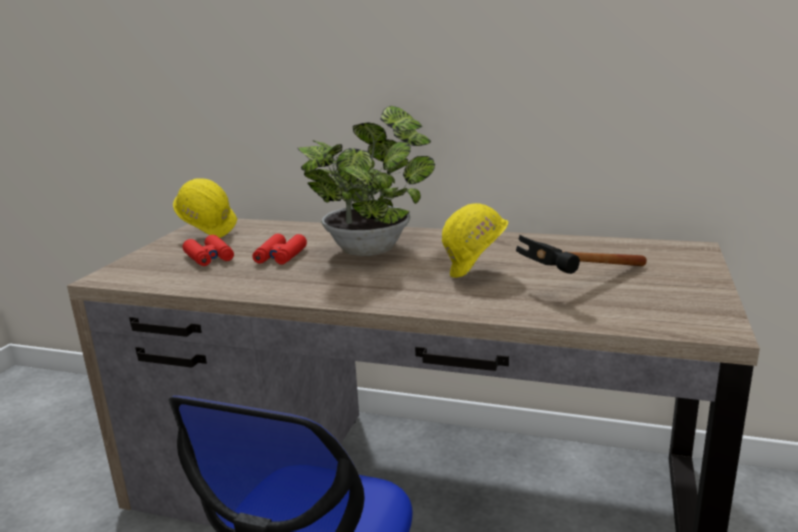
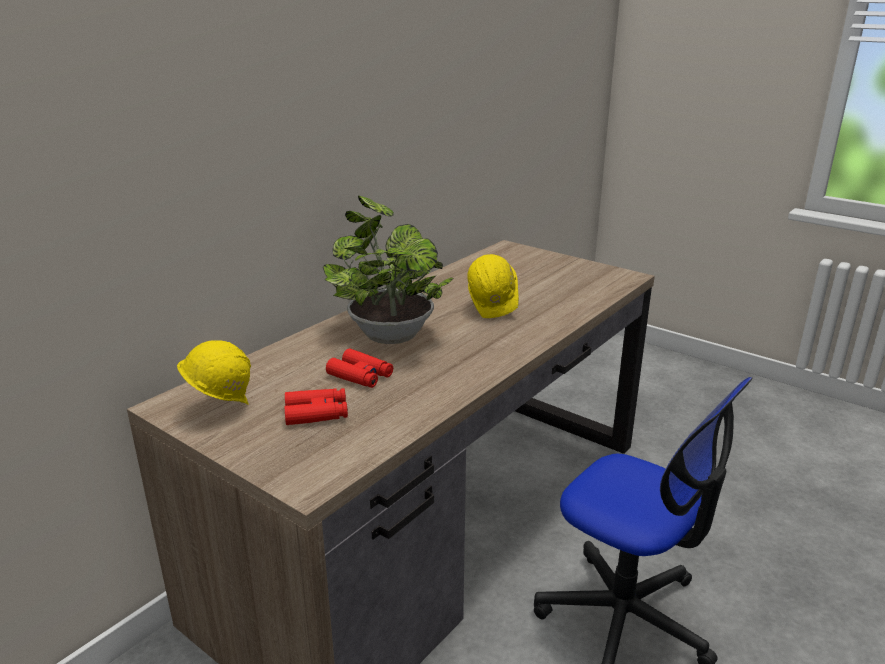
camera: 70 degrees left, 5 degrees up
(577, 285) = (541, 288): hammer -> none

